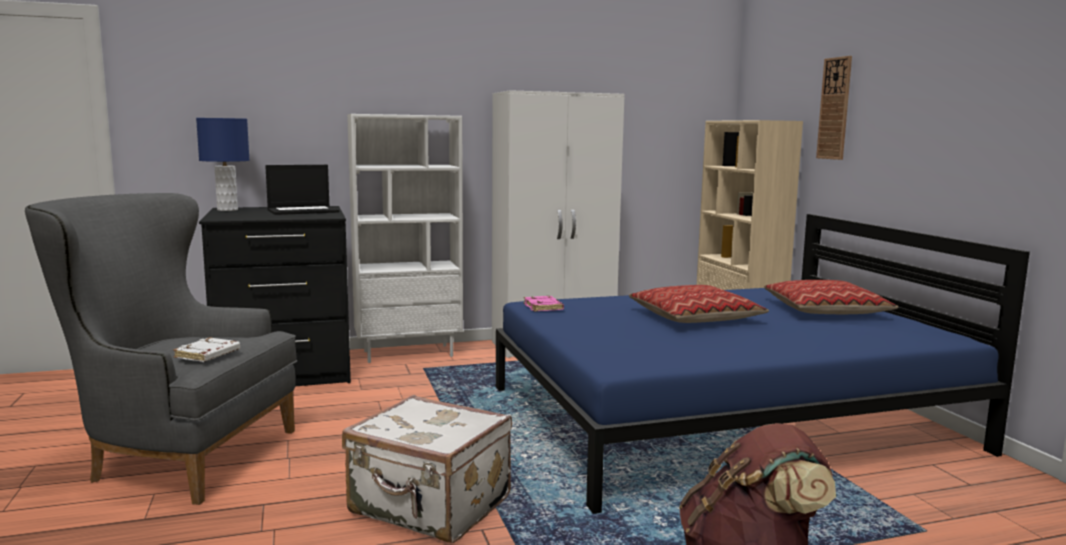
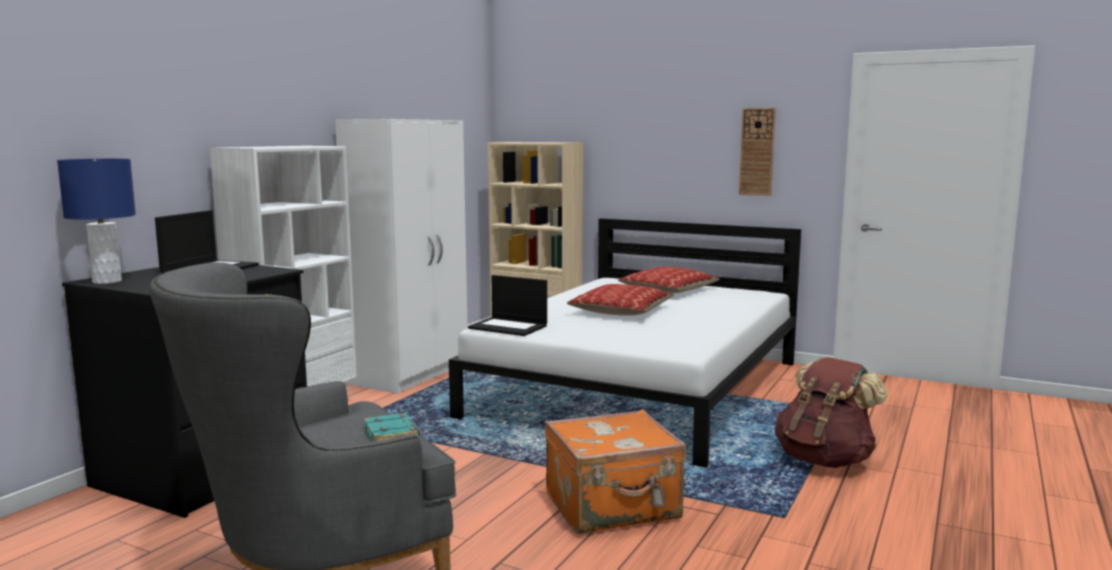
camera: 45 degrees left, 0 degrees up
(207, 354) = (392, 434): white book -> turquoise book
(430, 507) = (613, 507): white suitcase -> orange suitcase
(544, 307) = (509, 327): pink book -> laptop
(724, 418) = (641, 388): blue bed -> white bed
(834, 108) = (615, 133): wall clock -> wall clock (757, 152)

